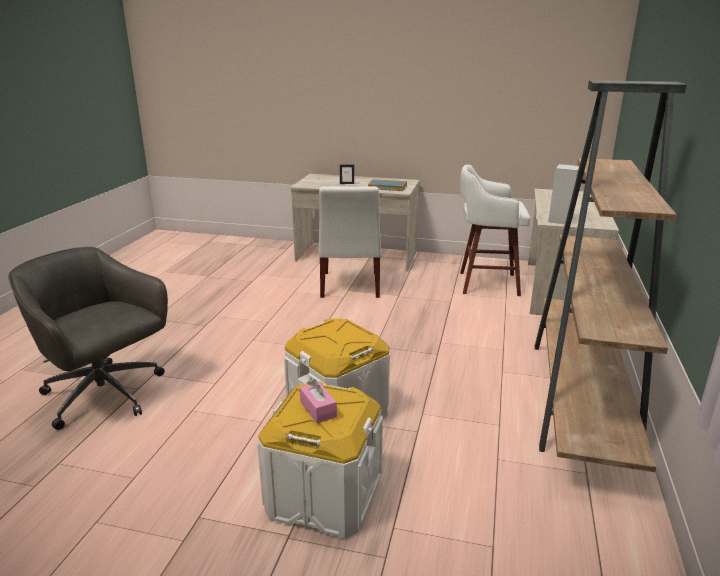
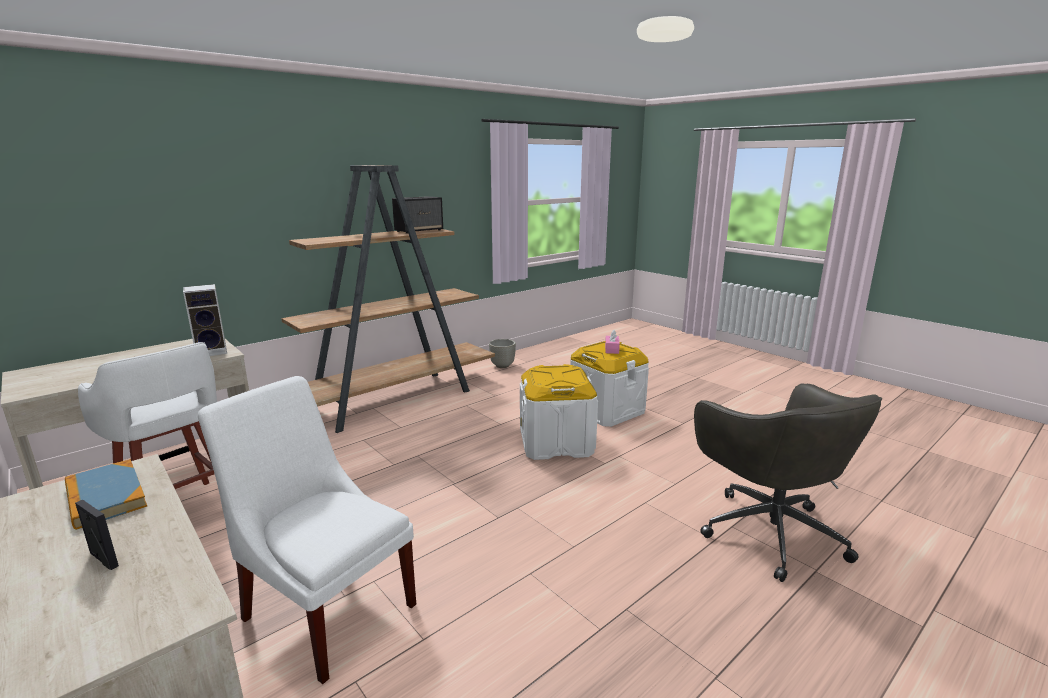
camera: 145 degrees left, 5 degrees down
(349, 286) = (326, 606): white chair -> white chair turned 90 degrees counterclockwise
(615, 552) = (502, 365): none -> grey planter
(633, 199) = (419, 231): none -> speaker

